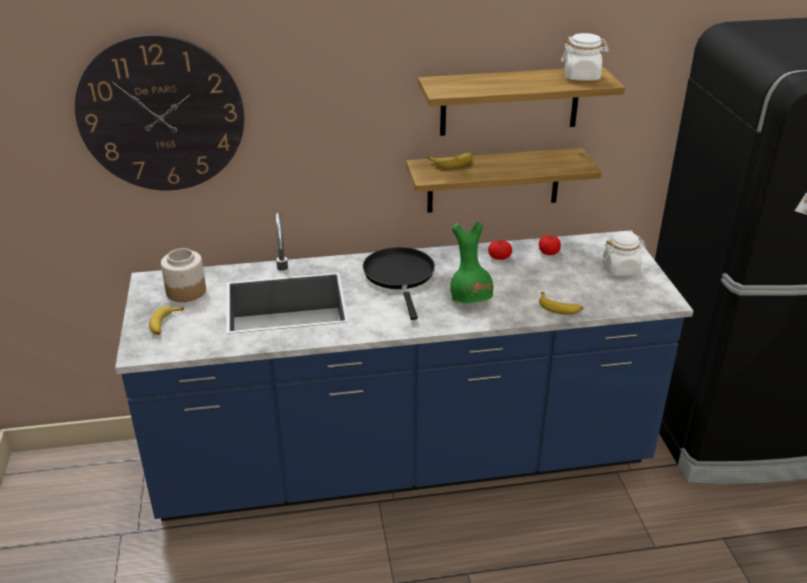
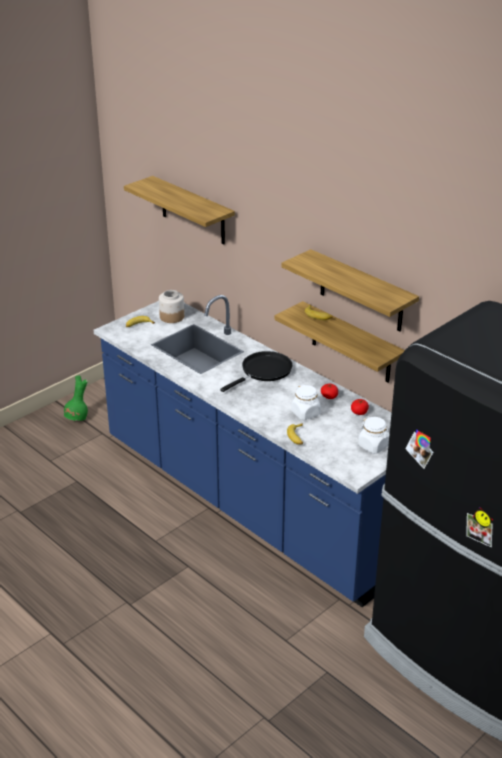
camera: 55 degrees right, 0 degrees up
(161, 114) = (193, 211): wall clock -> shelf
(471, 300) = (268, 403): green vase -> green vase (77, 418)
(582, 77) = (386, 294): white jar -> white jar (305, 413)

